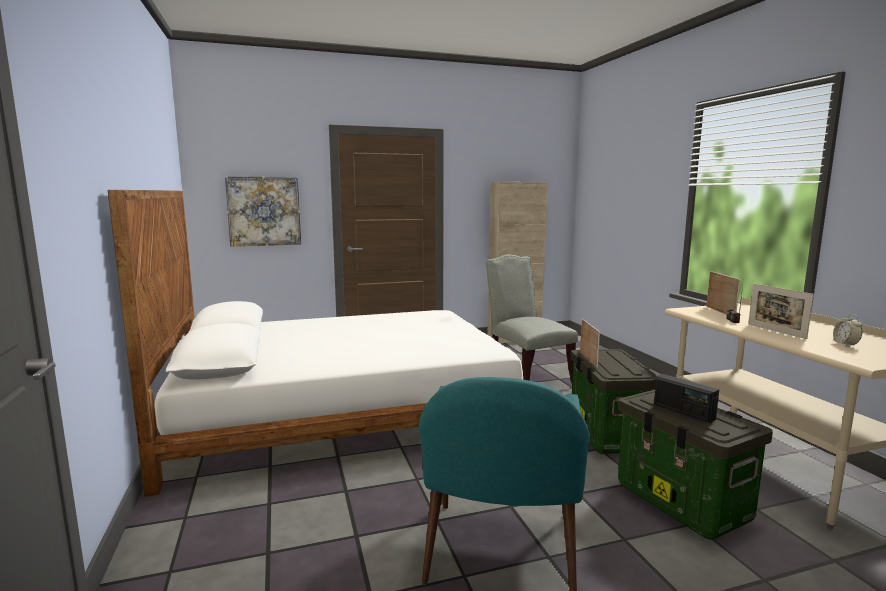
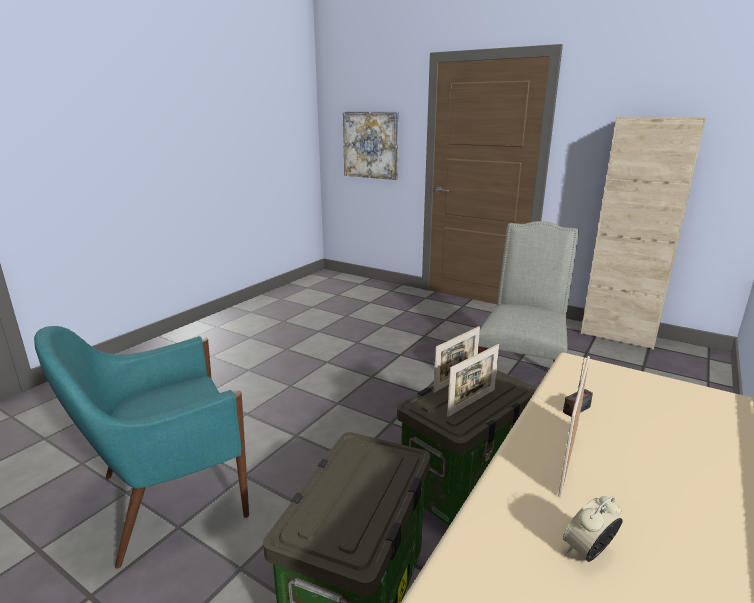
camera: 50 degrees right, 10 degrees up
(344, 408) = (325, 338): white bed -> none
(683, 412) = (344, 484): radio -> none
(720, 312) = (624, 391): picture frame -> picture frame (471, 402)

